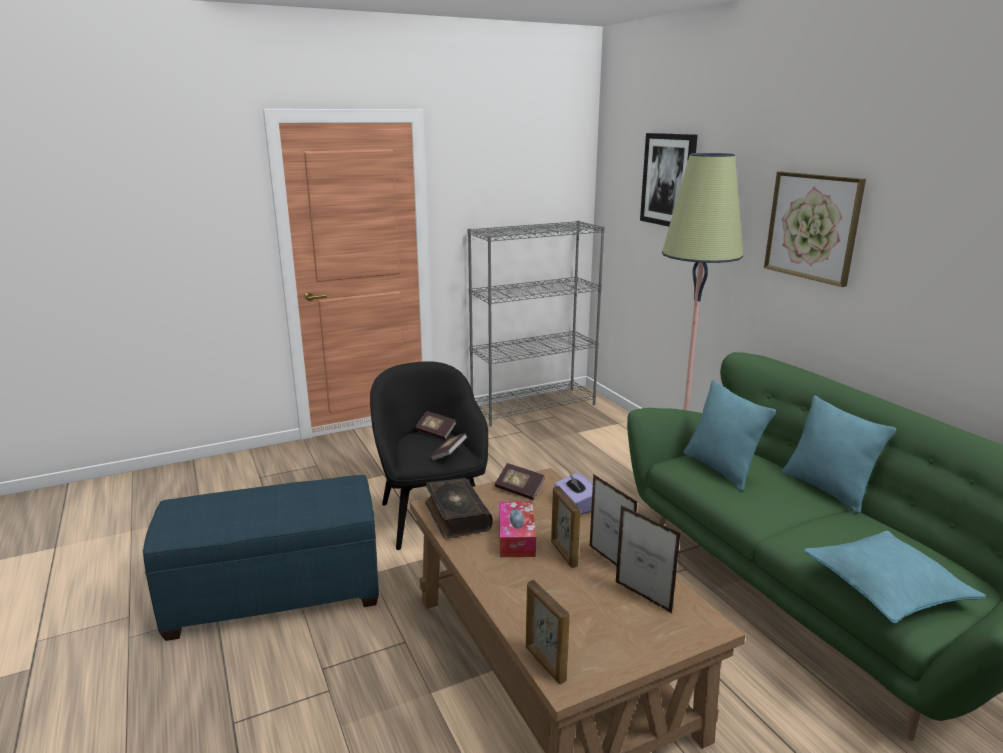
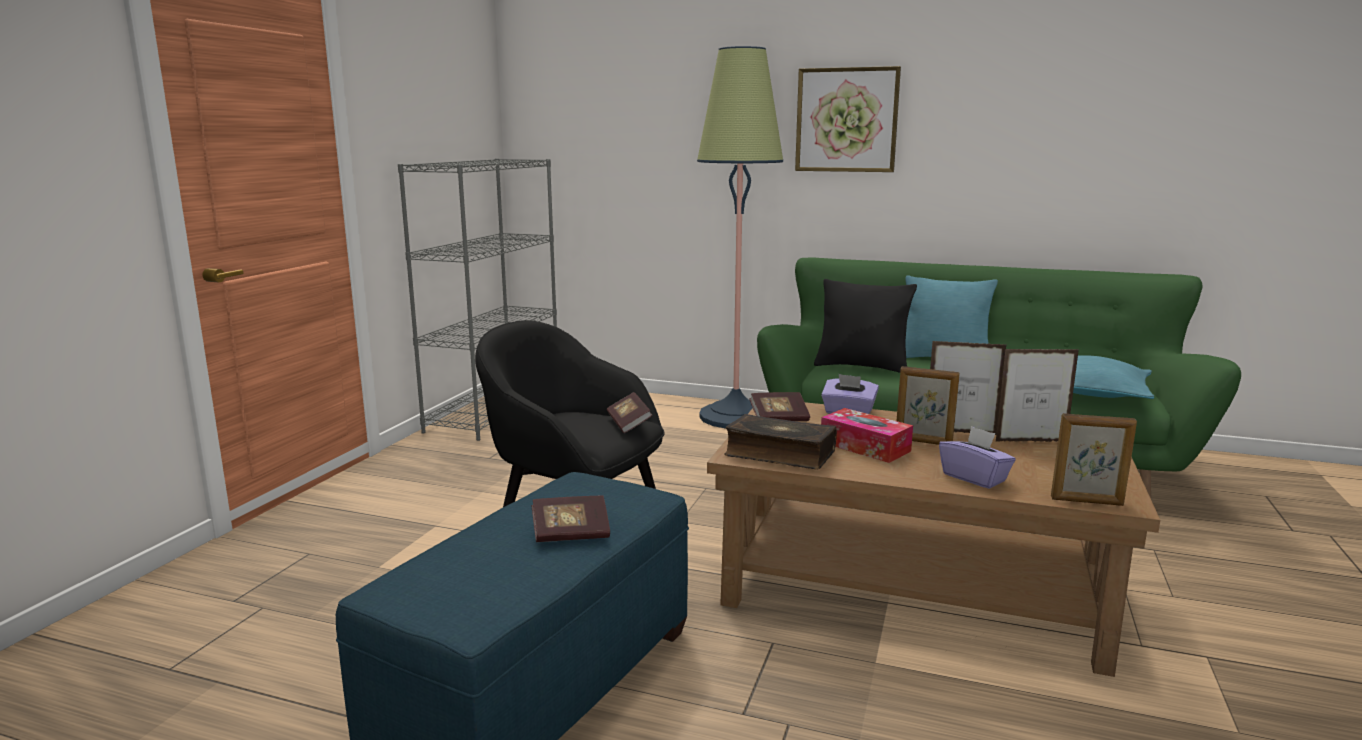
camera: 45 degrees left, 5 degrees down
(435, 432) = (567, 413): book -> book (571, 534)
(521, 599) = (974, 478): none -> purple tissue box
(669, 180) = (637, 94): picture -> none
(720, 469) = (862, 367): turquoise pillow -> black pillow

